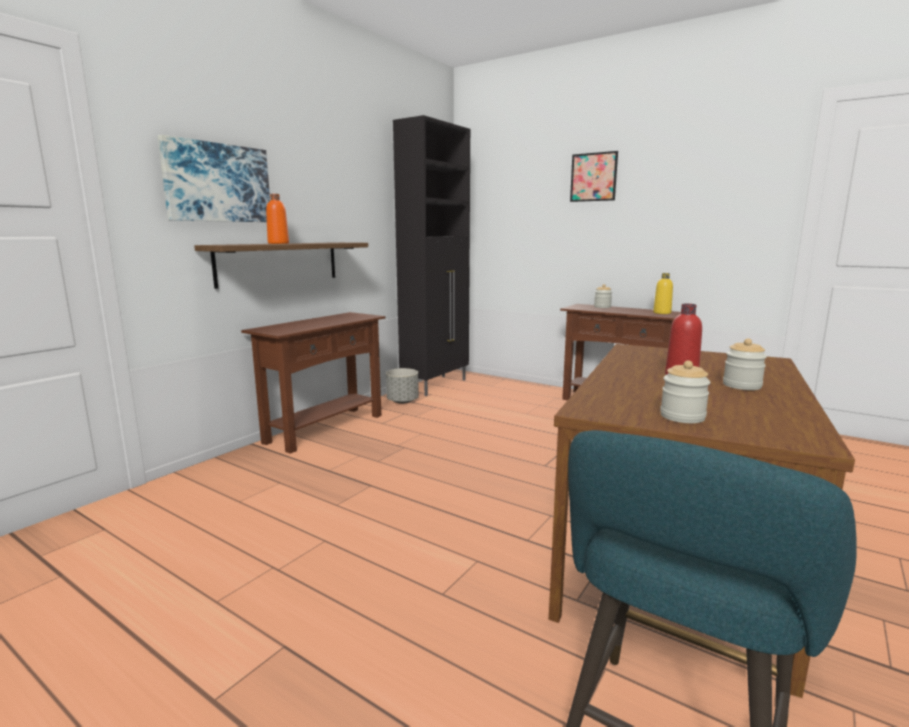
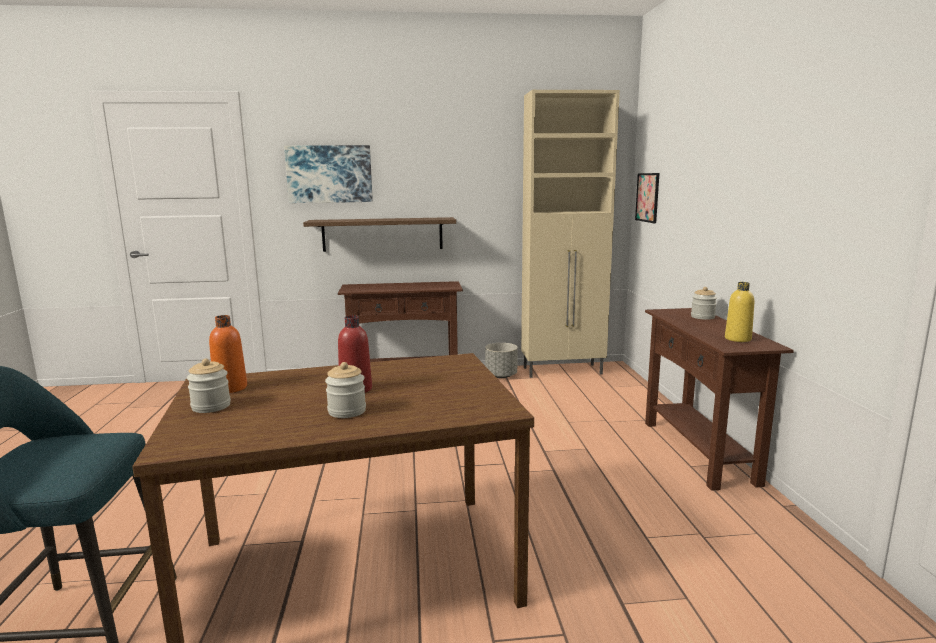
camera: 50 degrees right, 0 degrees up
(278, 243) = (368, 219): orange bottle -> orange bottle (230, 388)
(436, 385) = (563, 371): black cabinet -> beige cabinet
(593, 177) = (721, 140): picture -> picture (647, 197)

